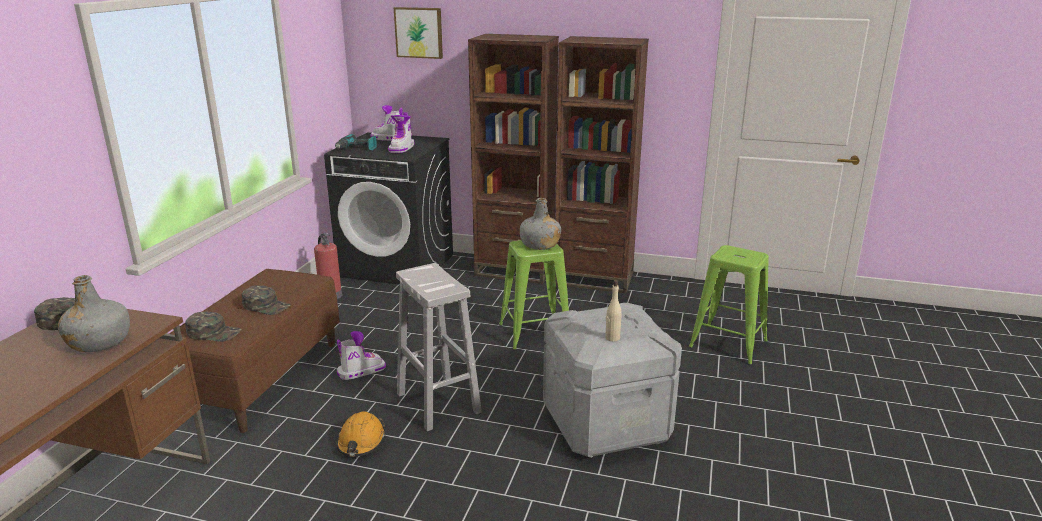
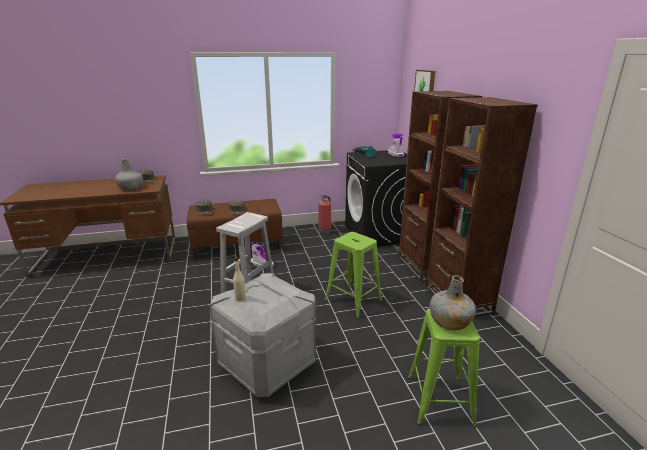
camera: 60 degrees right, 0 degrees up
(361, 442) = (201, 288): orange hard hat -> none
(402, 148) = (383, 160): boot -> none
(540, 245) = (358, 240): grey bottle -> grey bottle (449, 321)

